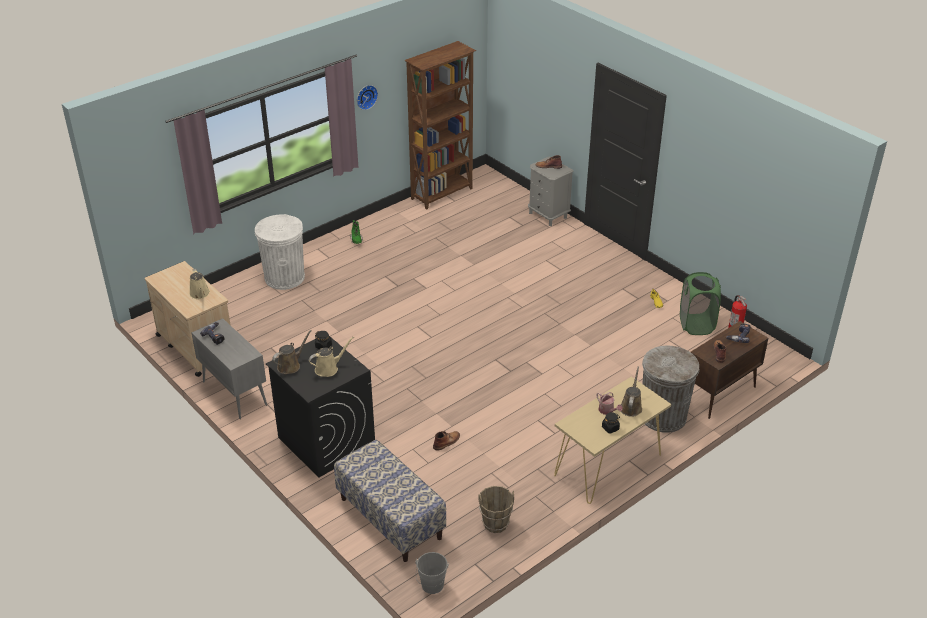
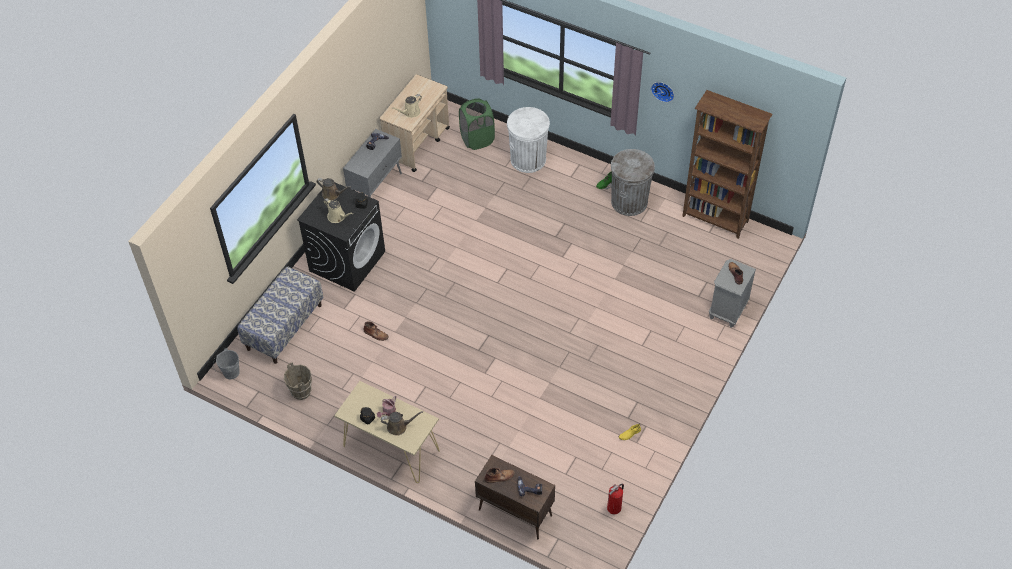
camera: 70 degrees right, 15 degrees up
(663, 416) = (467, 474): grey trash can -> grey trash can (629, 202)
(696, 324) = (610, 474): green laundry basket -> green laundry basket (477, 139)

